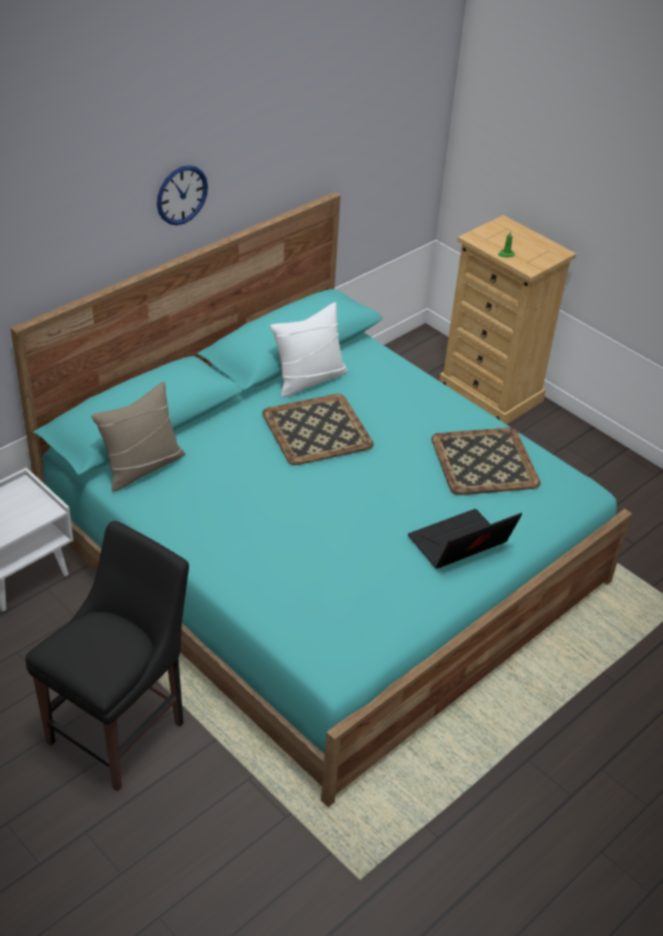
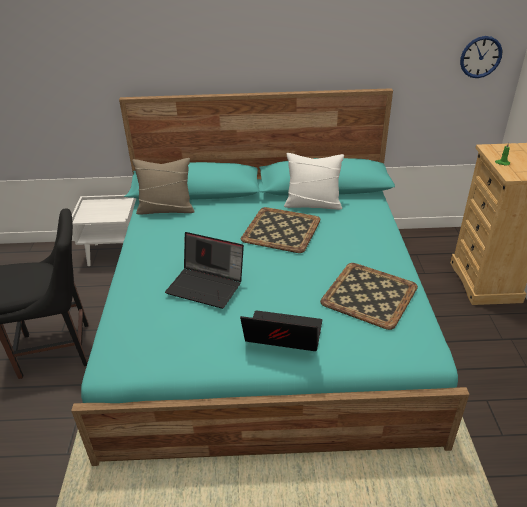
camera: 45 degrees right, 5 degrees down
(182, 195) = (255, 48): wall clock -> wall clock (480, 57)
(330, 534) = (207, 285): none -> laptop

